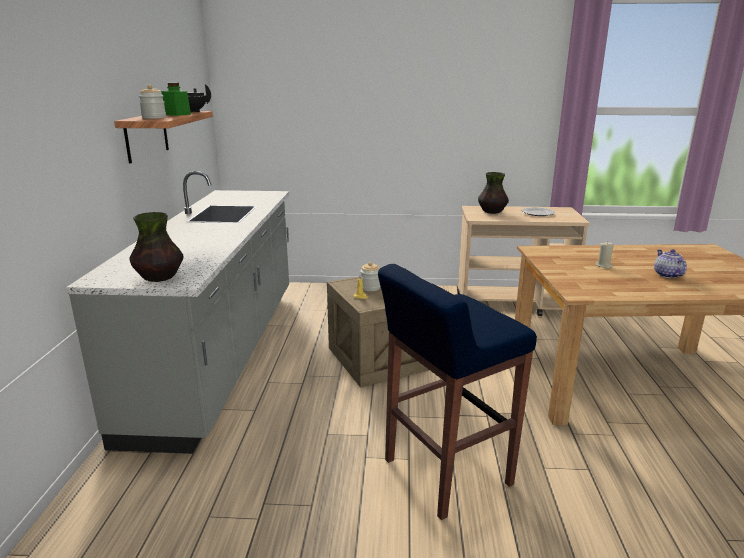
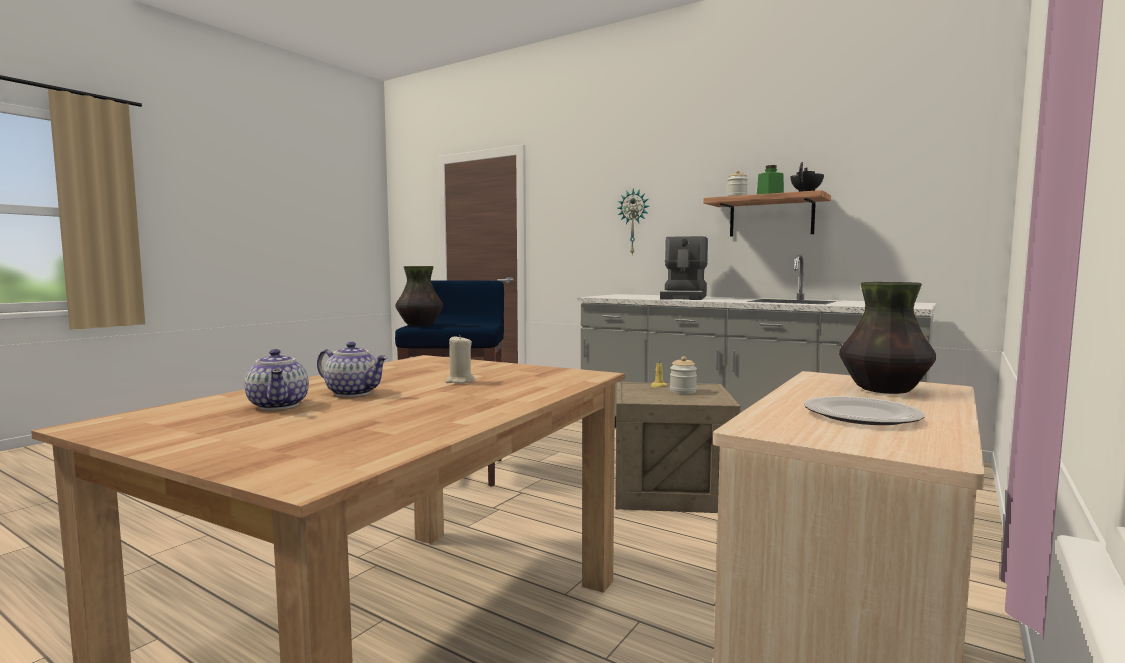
camera: 120 degrees right, 15 degrees down
(44, 162) = (634, 222): none -> wall clock
(159, 278) = (609, 296): vase -> vase (419, 325)
(182, 244) = (685, 297): none -> coffee machine
(708, 278) = (280, 405): none -> teapot

